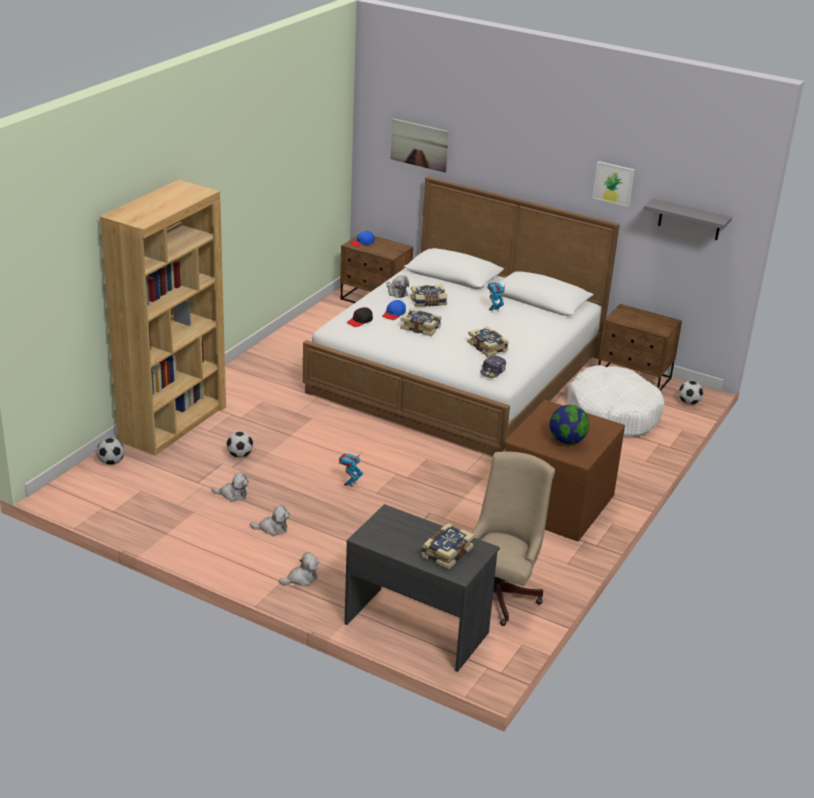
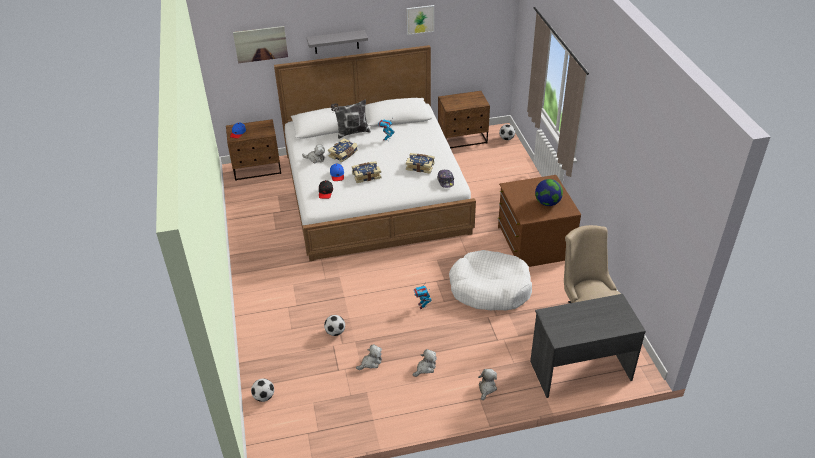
camera: 40 degrees left, 10 degrees up
(173, 423) = (261, 339): brown bookcase -> none
(446, 552) = (607, 317): book -> none
(468, 289) = (352, 132): none -> pillow
(613, 413) = (483, 167): white dog bed -> white dog bed (490, 288)
(689, 220) = (476, 25): grey shelf -> grey shelf (336, 42)

